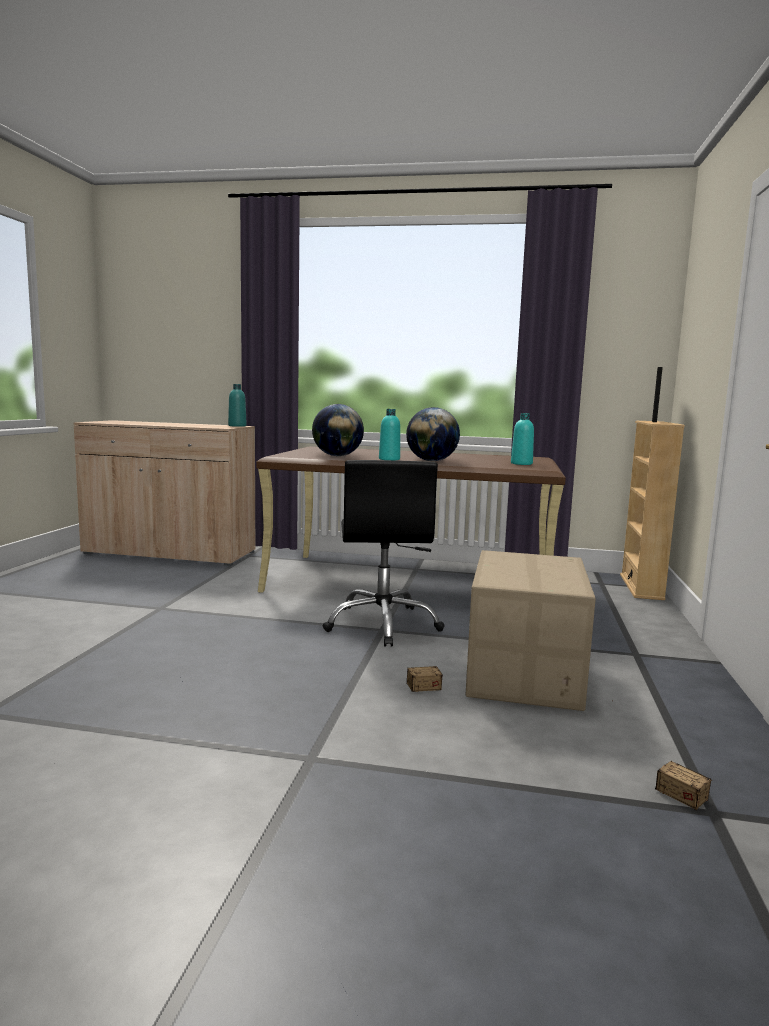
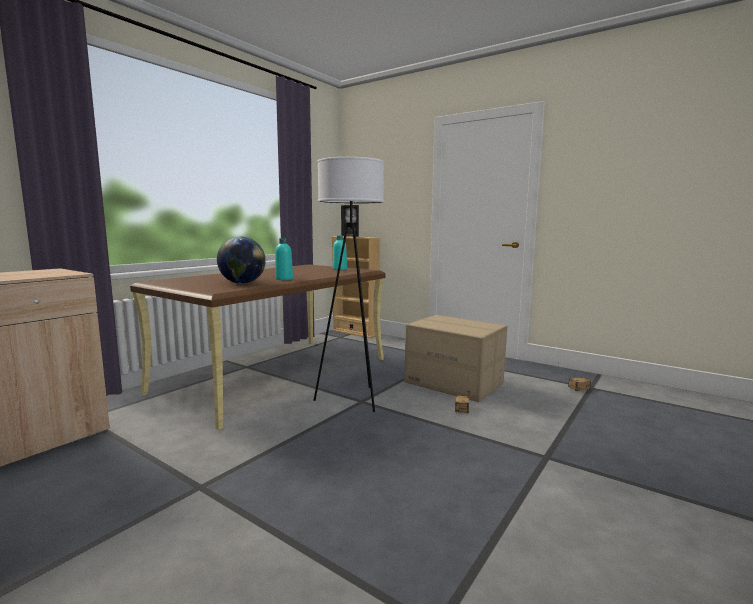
camera: 65 degrees left, 0 degrees up
(237, 426) = (50, 270): turquoise bottle -> none
(383, 624) = (351, 399): black office chair -> white floor lamp
(431, 461) = (306, 275): globe -> none

